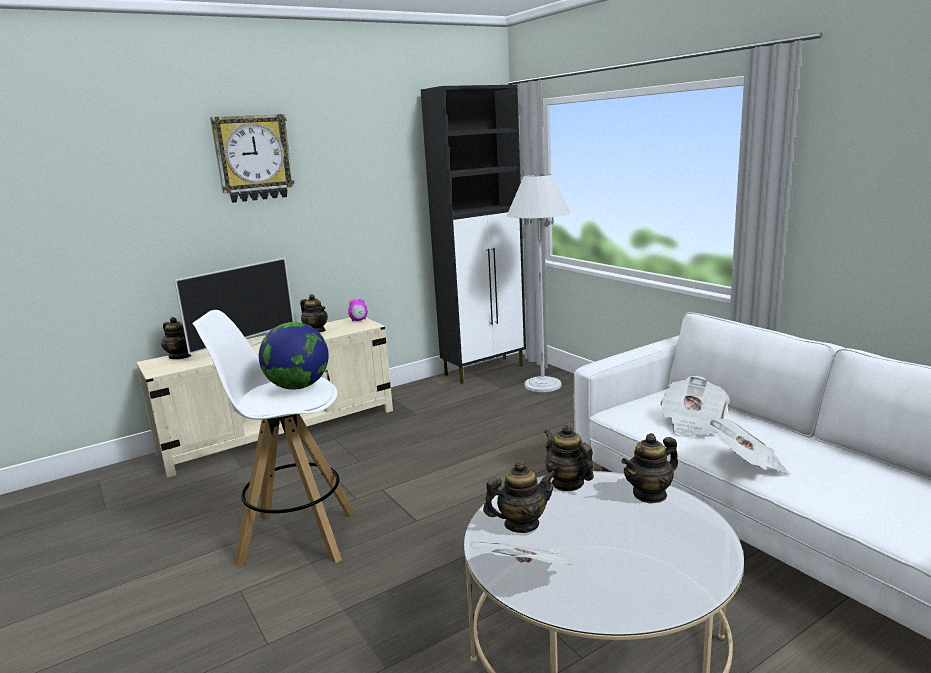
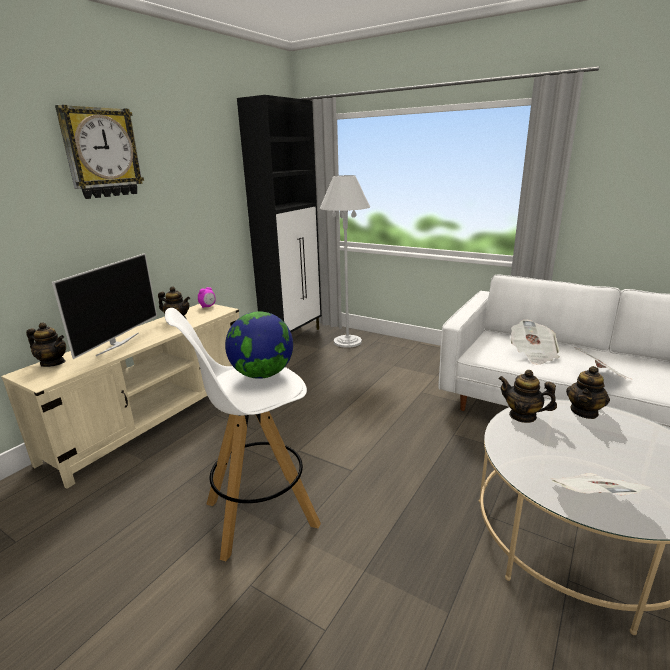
camera: 25 degrees left, 5 degrees up
(521, 524) = (535, 458): teapot -> none

